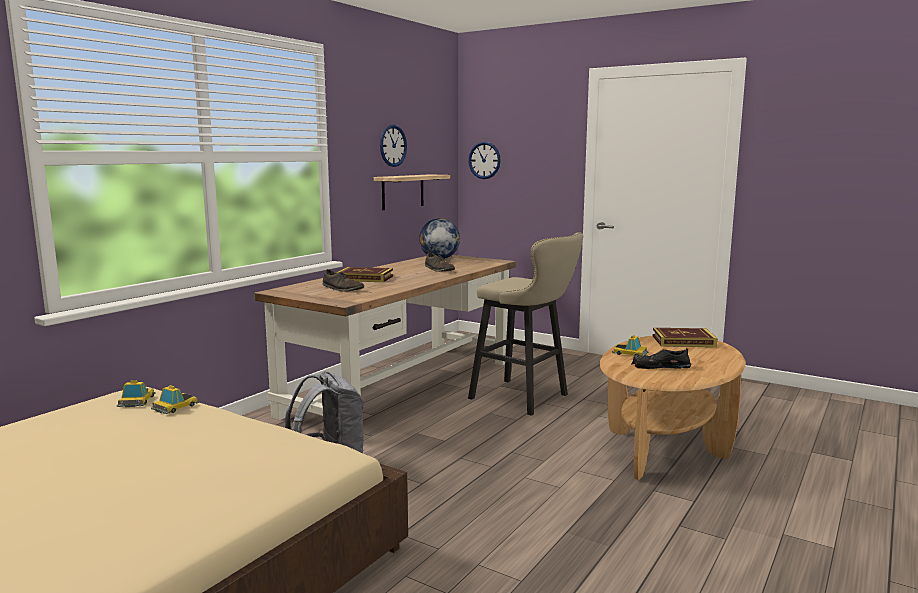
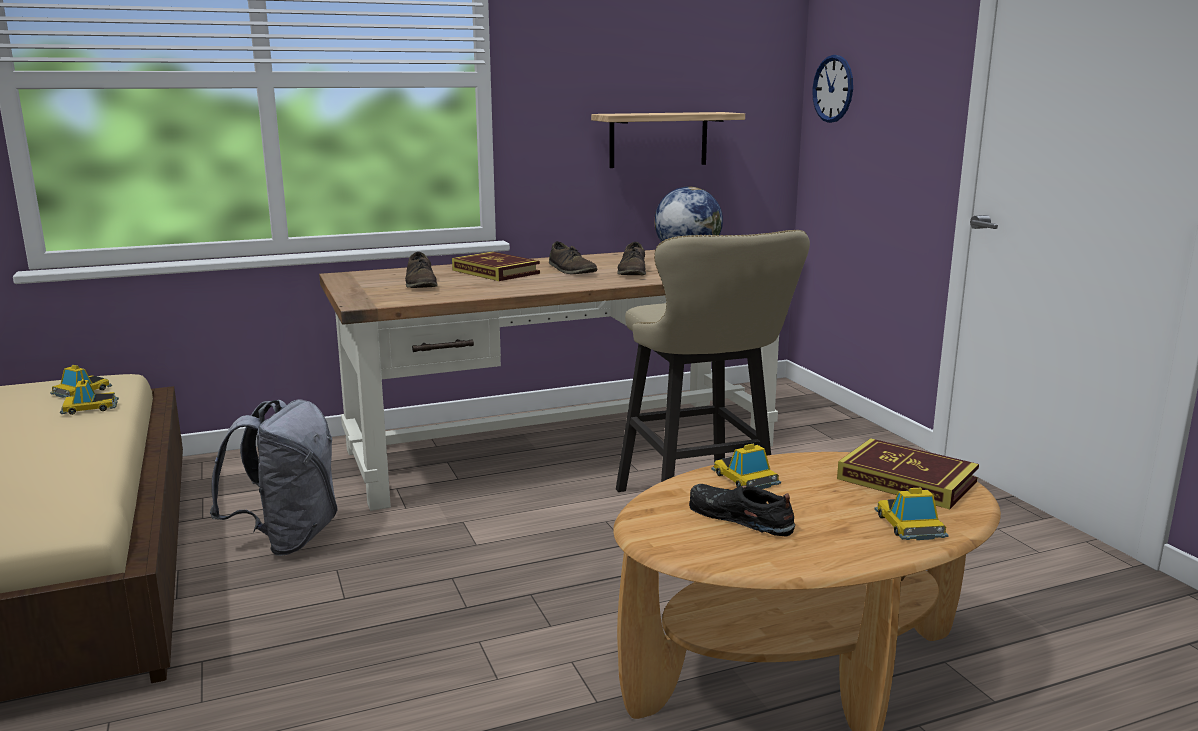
camera: 35 degrees right, 5 degrees up
(393, 145) = (638, 63): wall clock -> none
(405, 272) = (571, 270): none -> brown shoe
(716, 354) = (909, 524): none -> toy car

